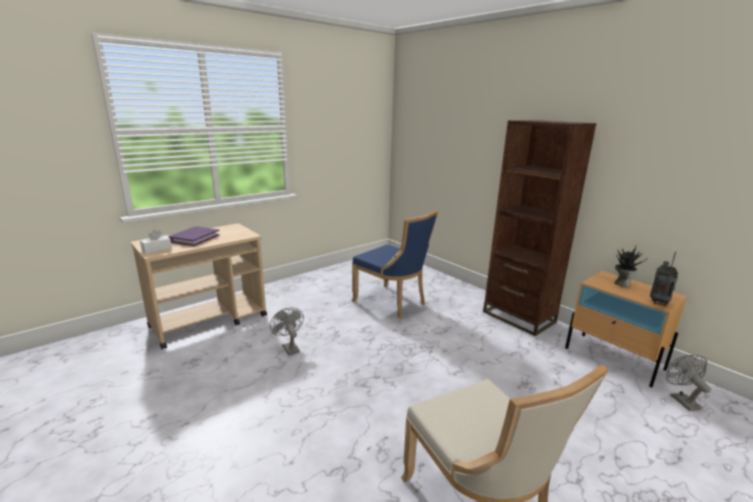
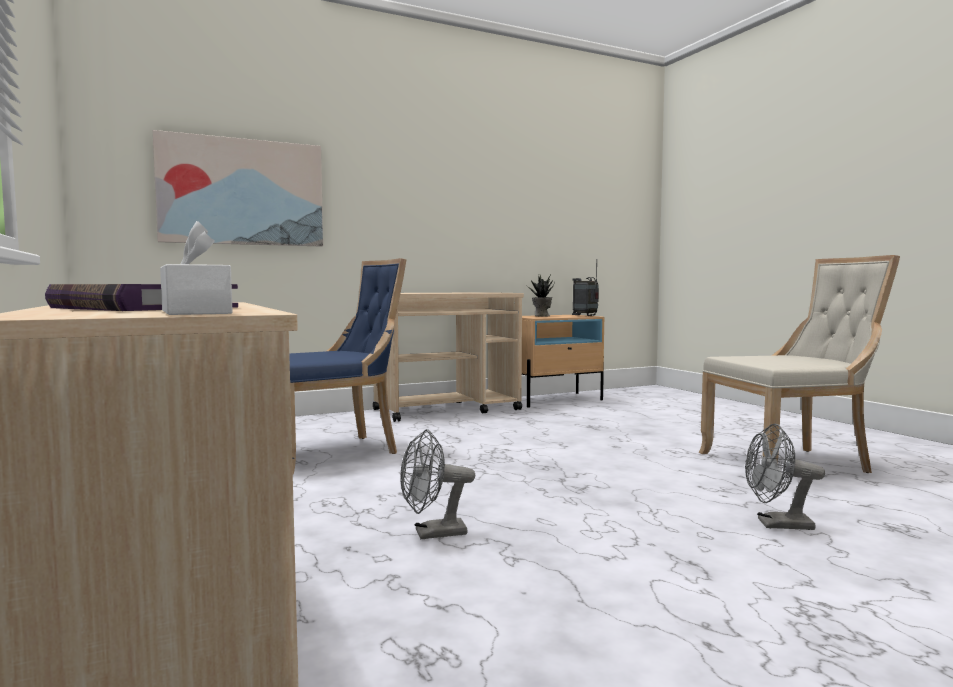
camera: 75 degrees left, 15 degrees down
(446, 151) = (242, 192): none -> picture
(519, 317) = (448, 409): brown bookcase -> beige cart
(681, 399) = (621, 398): grey fan -> grey fan (777, 524)

